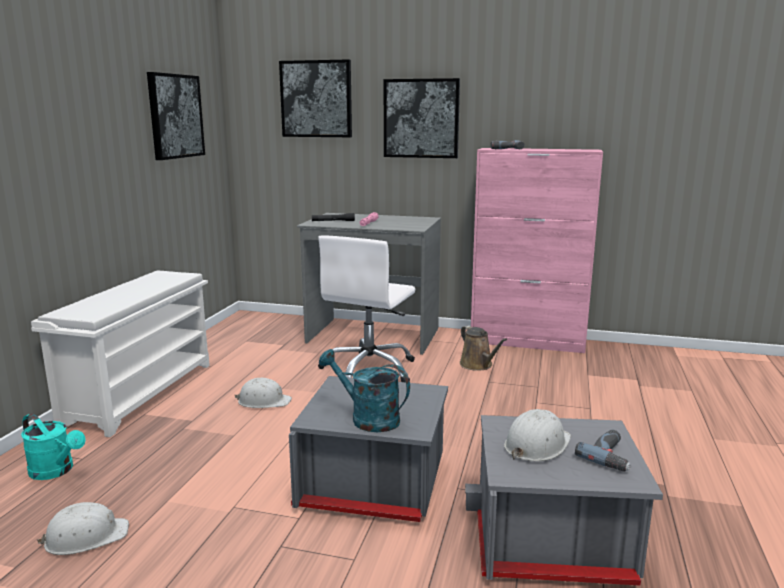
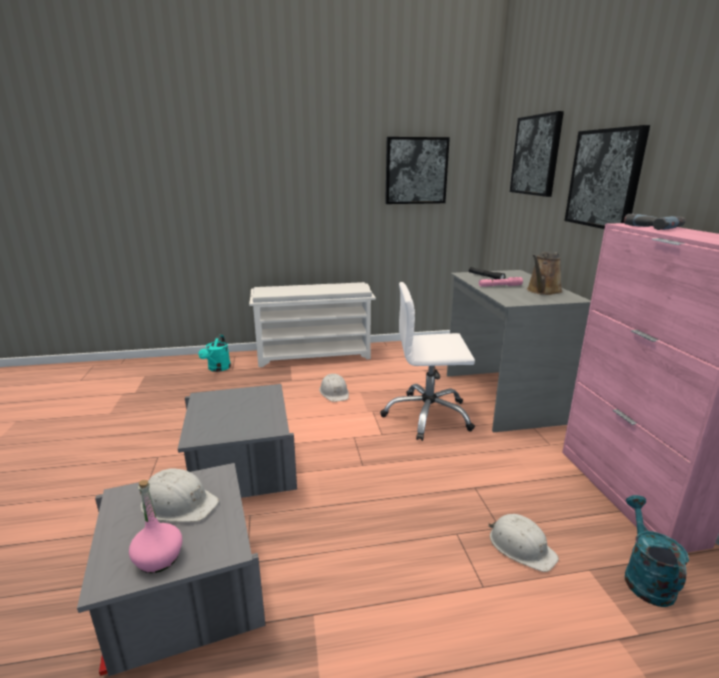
camera: 65 degrees right, 5 degrees up
(86, 537) = (160, 398): white hard hat -> white hard hat (521, 546)
(367, 418) = (210, 415): turquoise watering can -> turquoise watering can (644, 577)
(478, 365) = (508, 471): brown watering can -> brown watering can (543, 291)
(611, 456) = (159, 558): power drill -> pink bottle

